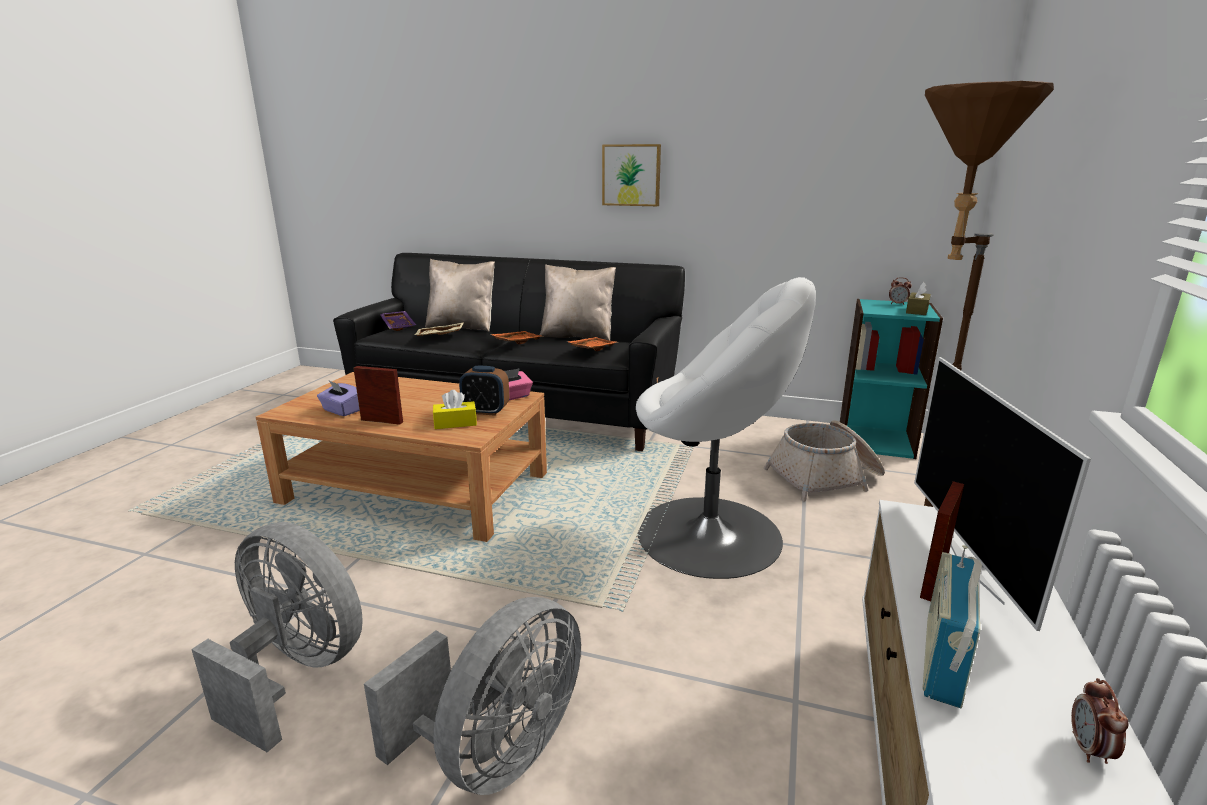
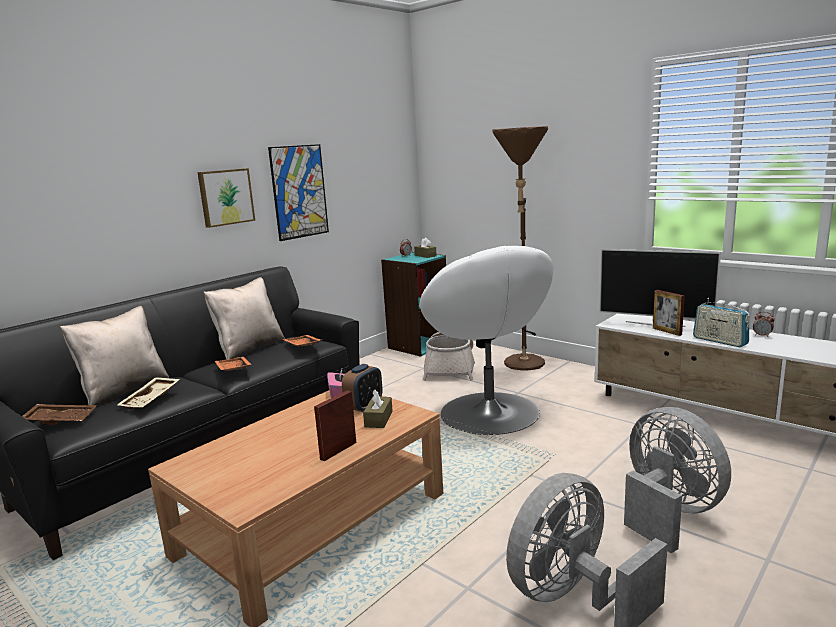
camera: 65 degrees left, 5 degrees down
(341, 411) = (284, 472): purple tissue box -> none
(399, 326) = (61, 419): purple tray -> brown tray
(455, 423) = (378, 419): yellow tissue box -> brown tissue box
(711, 535) = (490, 413): white armchair -> white armchair turned 120 degrees clockwise
(732, 180) = (299, 192): none -> picture

